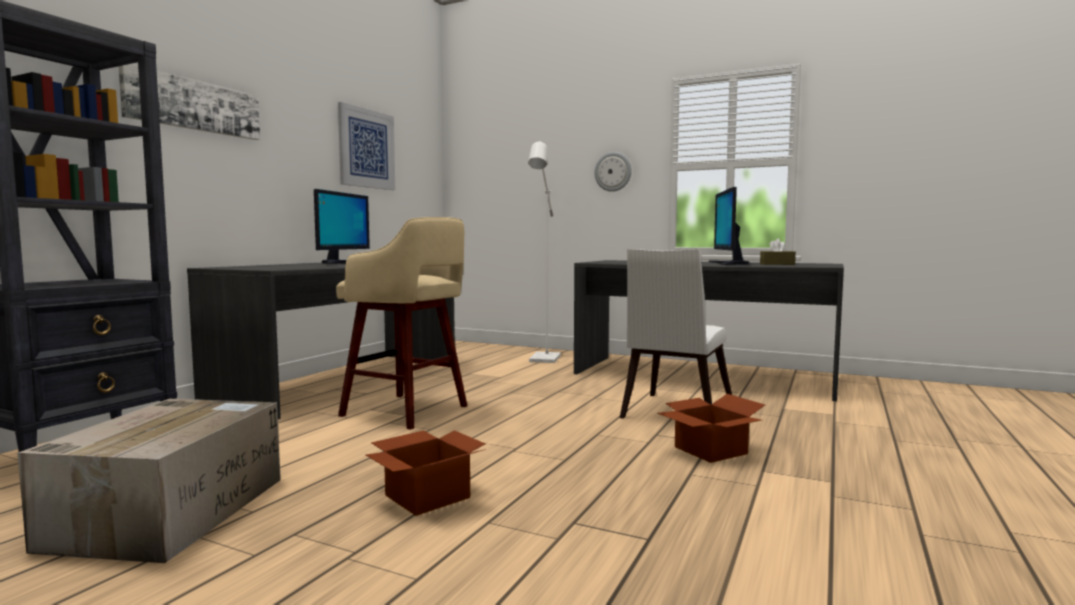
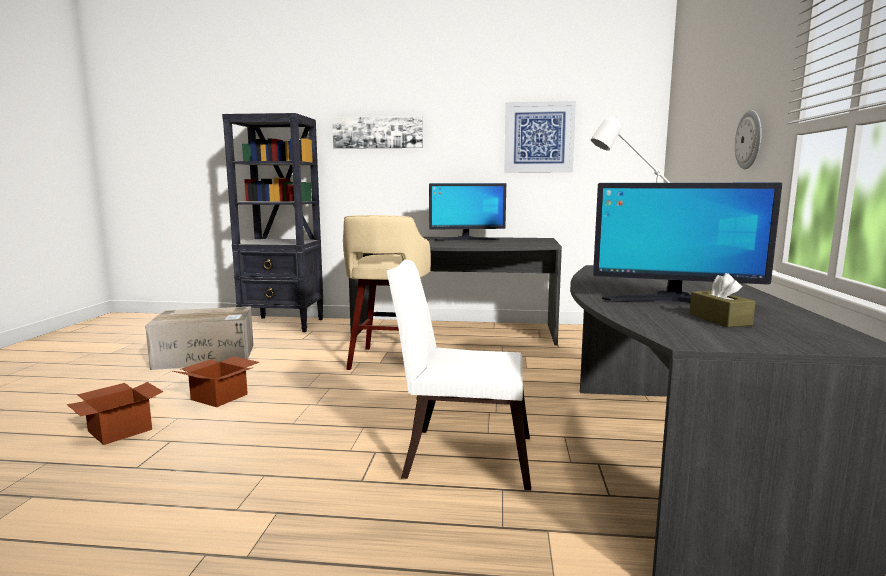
camera: 70 degrees right, 5 degrees up
(708, 450) = (334, 480): cardboard box -> cardboard box (120, 430)
(727, 264) = (674, 301): monitor -> monitor turned 150 degrees counterclockwise

